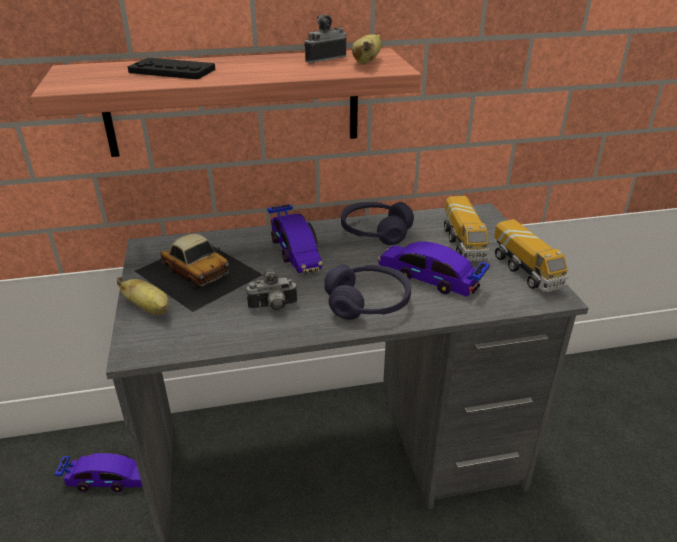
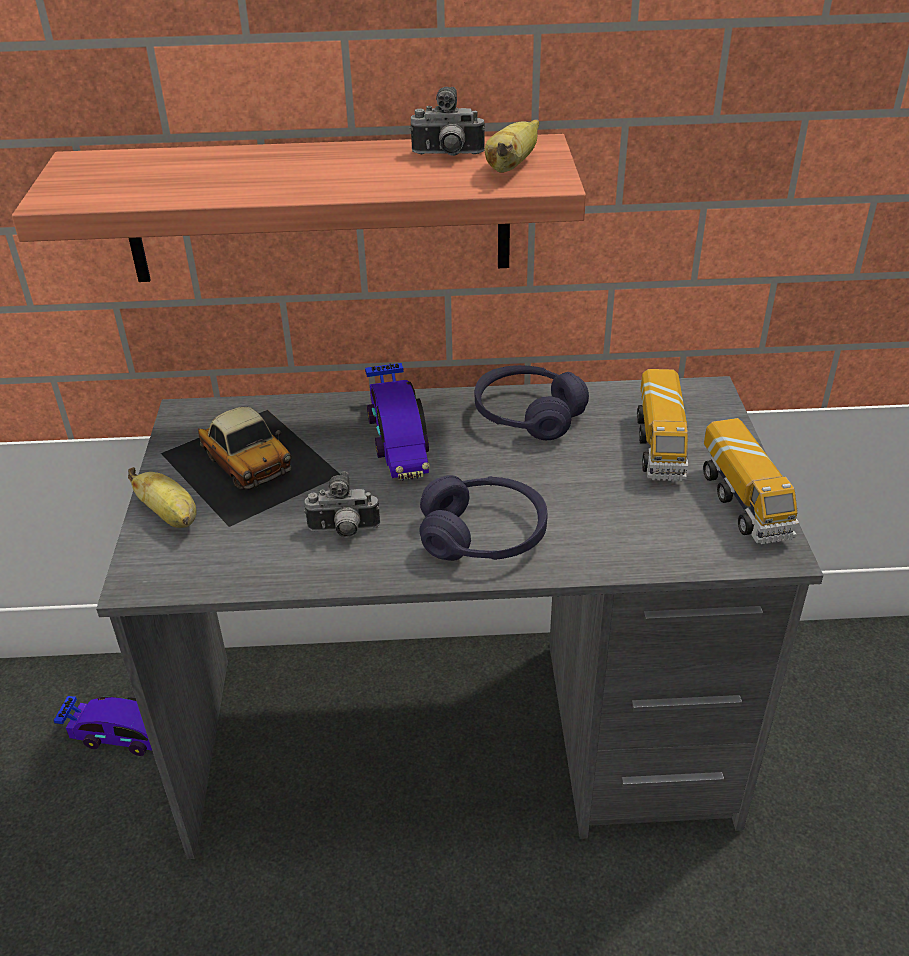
camera: 10 degrees right, 5 degrees up
(172, 71) = (217, 172): black game controller -> none
(323, 59) = (447, 155): camera -> camera turned 150 degrees counterclockwise
(428, 278) = (587, 502): toy car -> none

